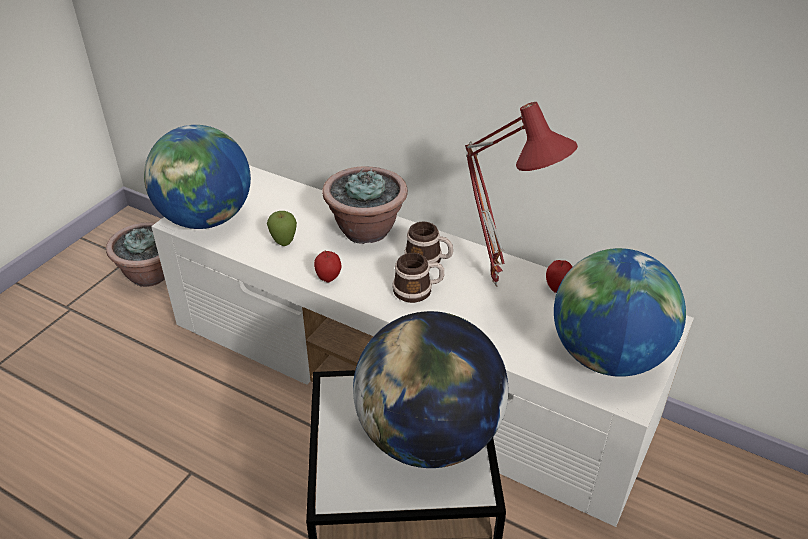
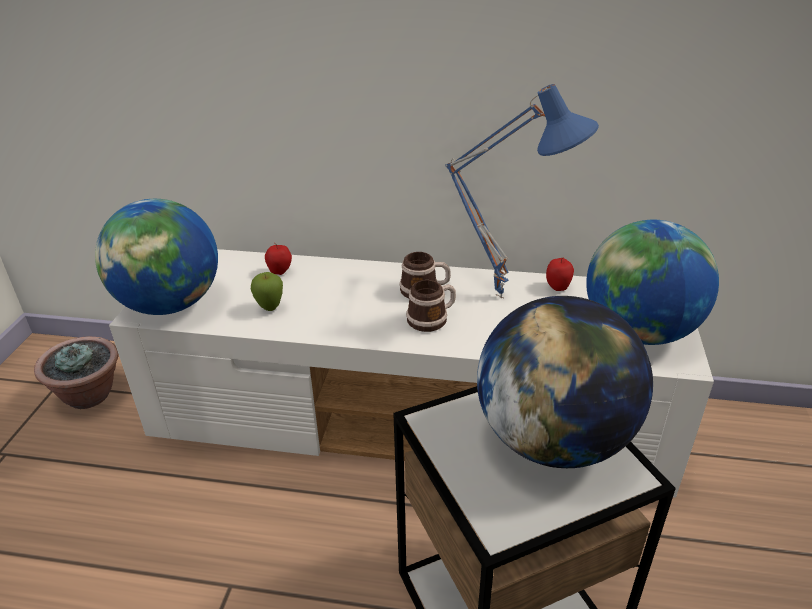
camera: 20 degrees left, 5 degrees down
(328, 279) = (336, 330): apple -> apple (280, 272)
(366, 230) = (347, 278): potted plant -> none
(498, 283) = (502, 295): red table lamp -> blue table lamp

